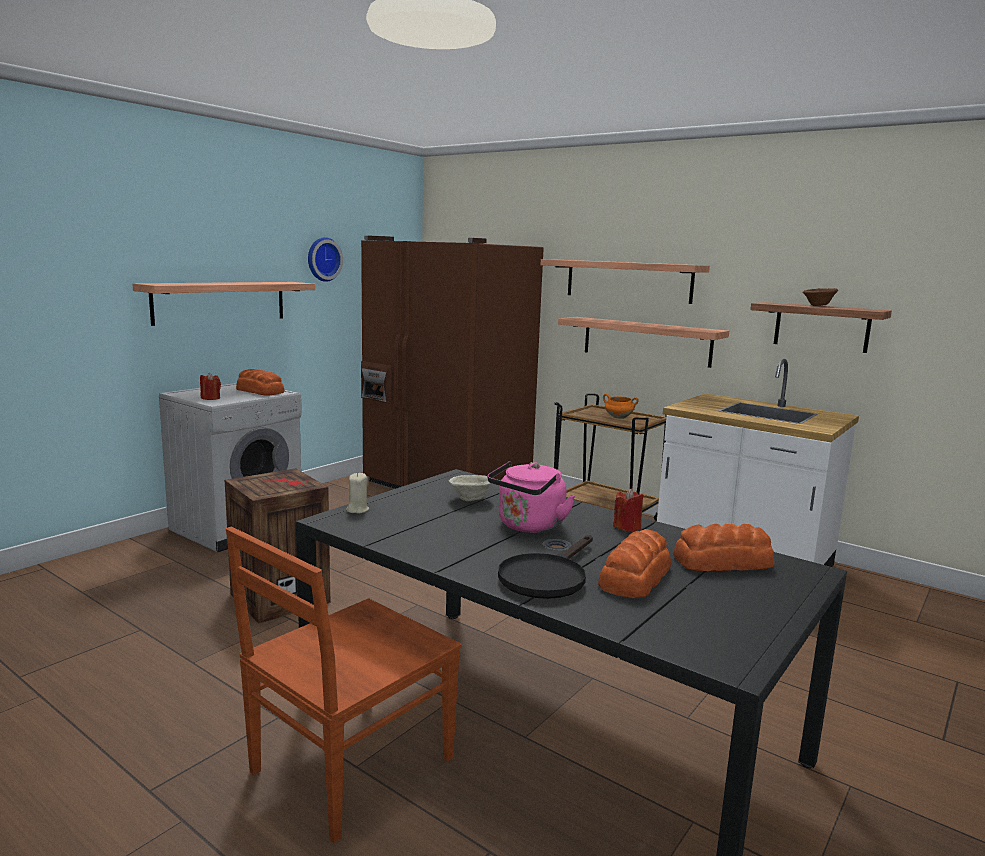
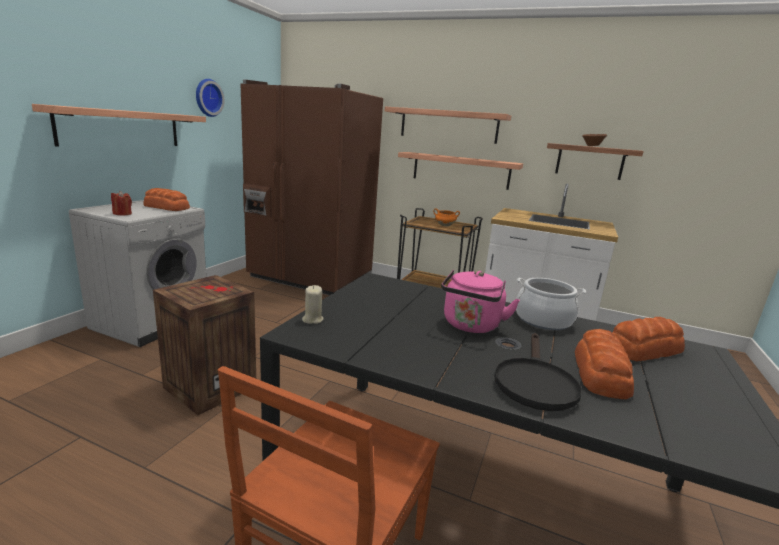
camera: 15 degrees left, 5 degrees up
(470, 500) = (402, 302): beige bowl -> none
(627, 527) = (543, 320): red candle -> cooking pot

